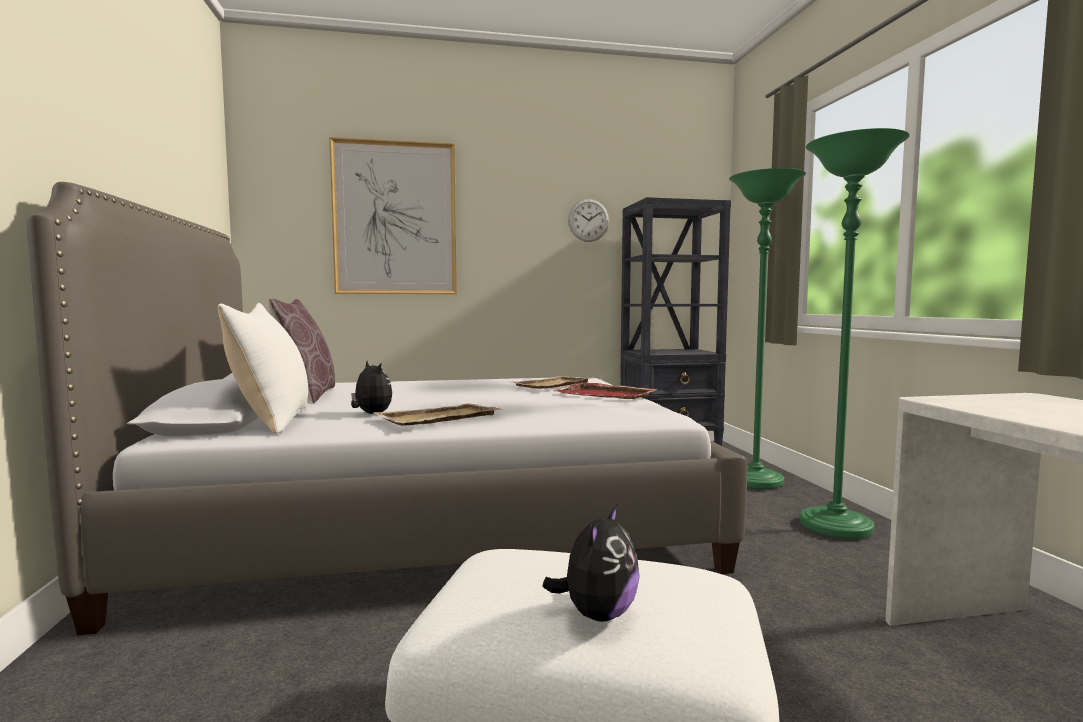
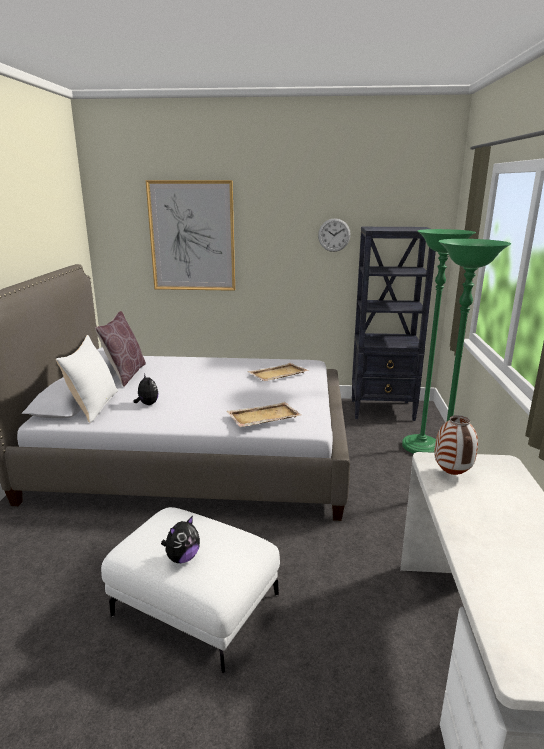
camera: 15 degrees right, 15 degrees up
(437, 418) = (178, 414): beige tray -> beige tray (263, 416)
(606, 394) = (300, 393): red tray -> none
(999, 406) = (452, 474): none -> vase

